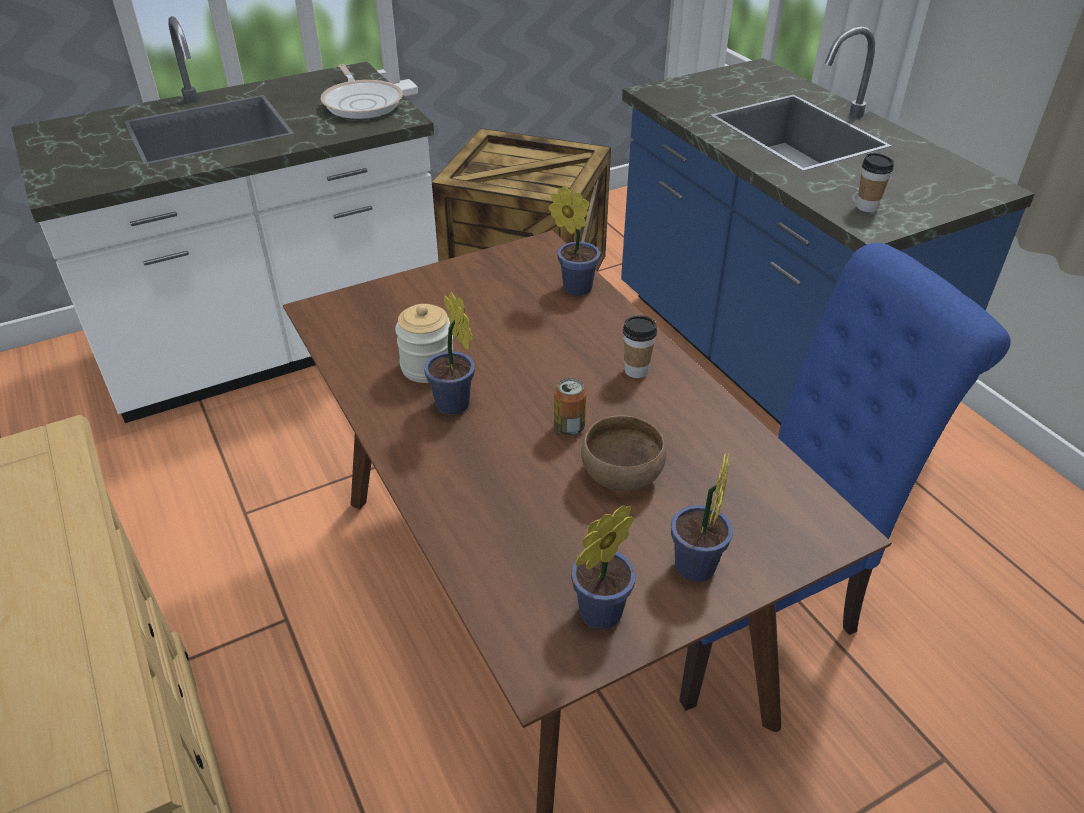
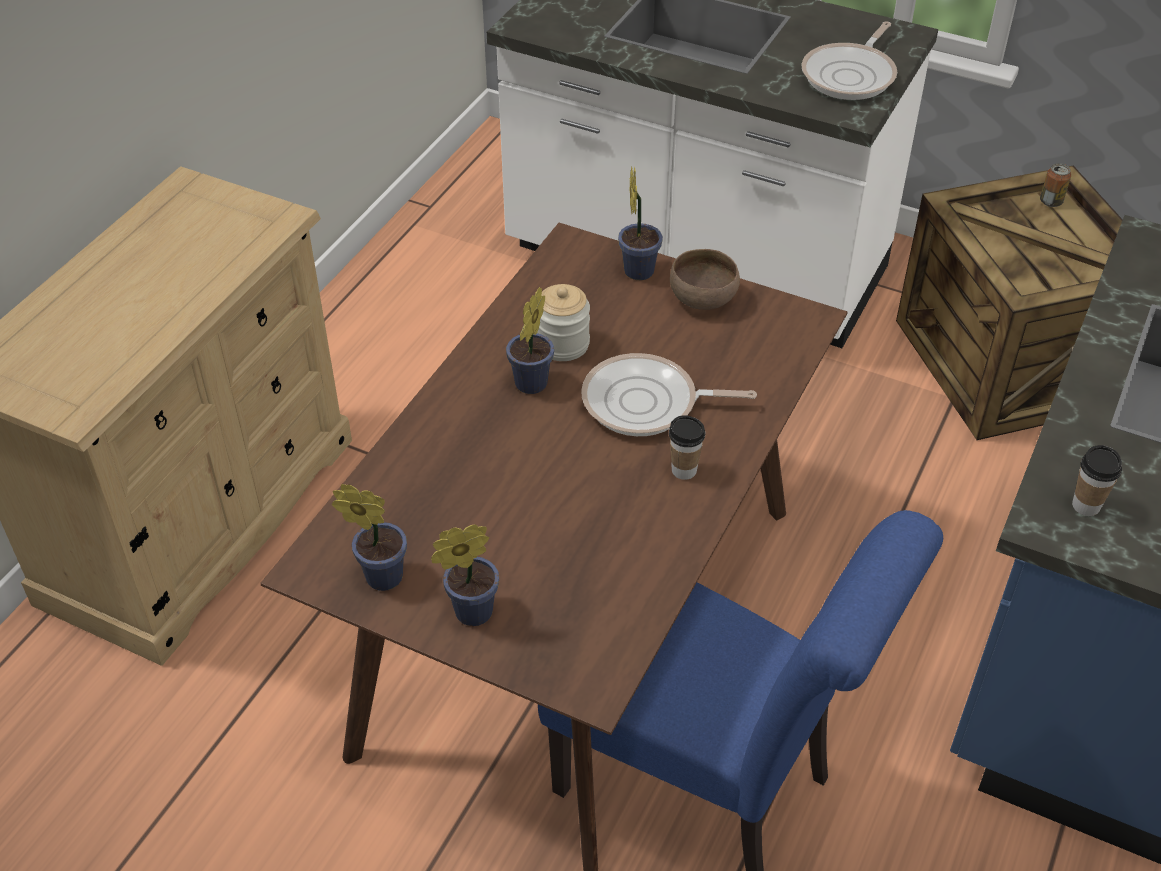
camera: 55 degrees right, 5 degrees up
(545, 355) = (646, 403): none -> frying pan
(569, 427) = (567, 464): can -> can (1051, 202)
(574, 287) = (767, 371): potted plant -> potted plant (638, 268)
(621, 473) = (541, 521): brown bowl -> brown bowl (704, 298)

